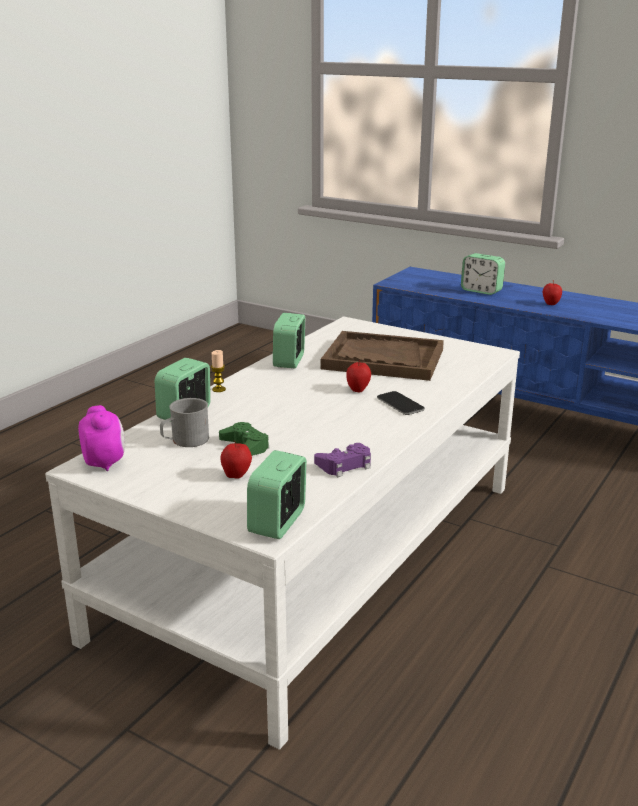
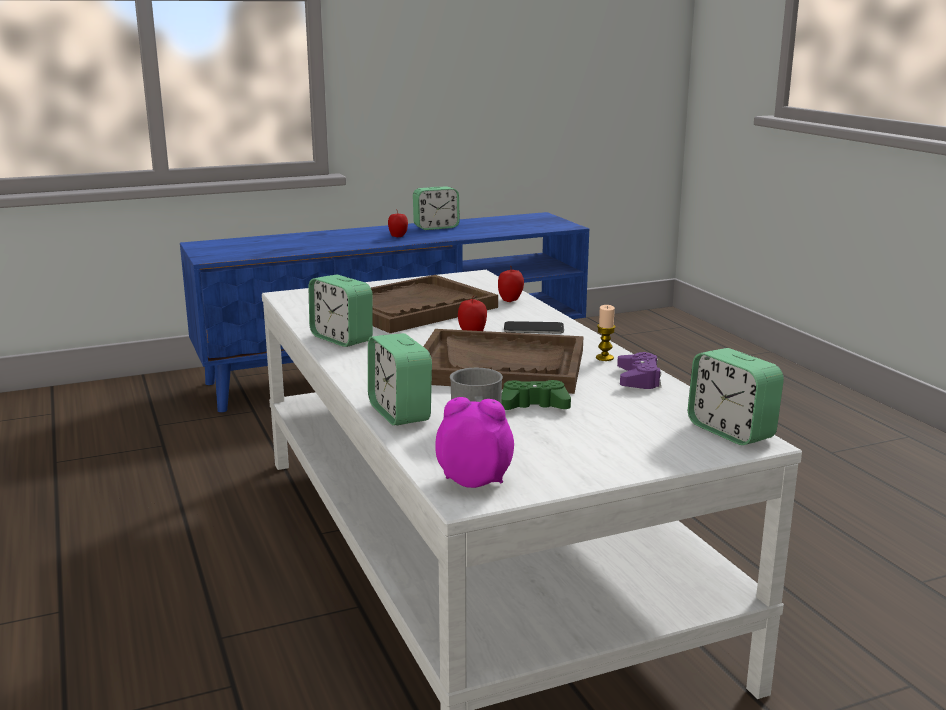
camera: 55 degrees left, 5 degrees down
(219, 389) = (357, 383): candle -> candle (604, 358)
(236, 476) = (603, 425): apple -> apple (510, 300)
(305, 416) = (500, 366): none -> brown tray
(481, 291) = (313, 242): alarm clock -> alarm clock (436, 227)

